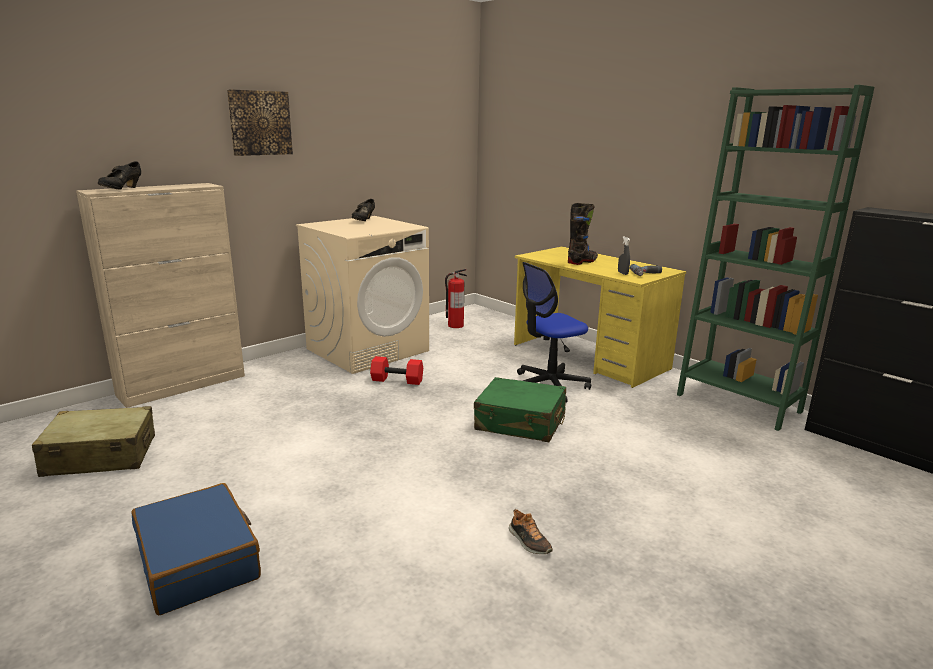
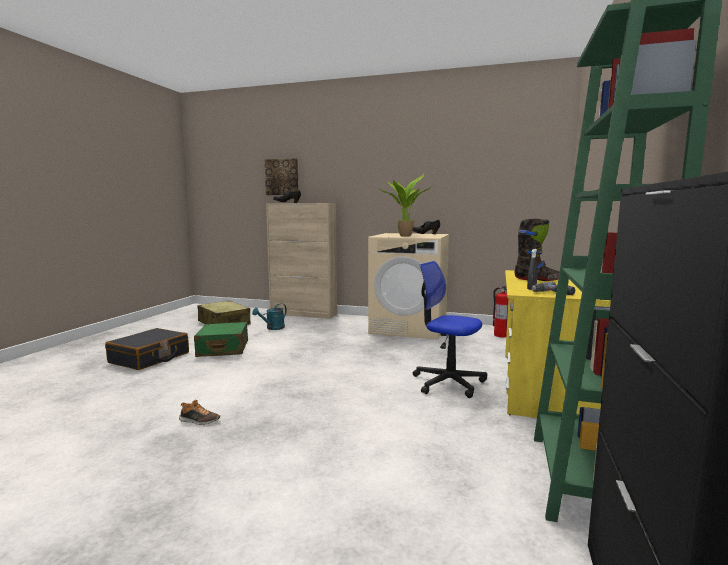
camera: 60 degrees right, 10 degrees down
(199, 561) = (150, 358): blue suitcase -> black suitcase
(216, 423) = (272, 328): none -> turquoise watering can
(260, 123) = (370, 169): picture -> picture (282, 177)
(374, 229) = (404, 236): none -> potted plant
(398, 380) = (377, 343): red dumbbell -> none
(520, 423) = (364, 386): green suitcase -> green suitcase (223, 349)
(529, 541) = (199, 421): shoe -> shoe turned 105 degrees counterclockwise

